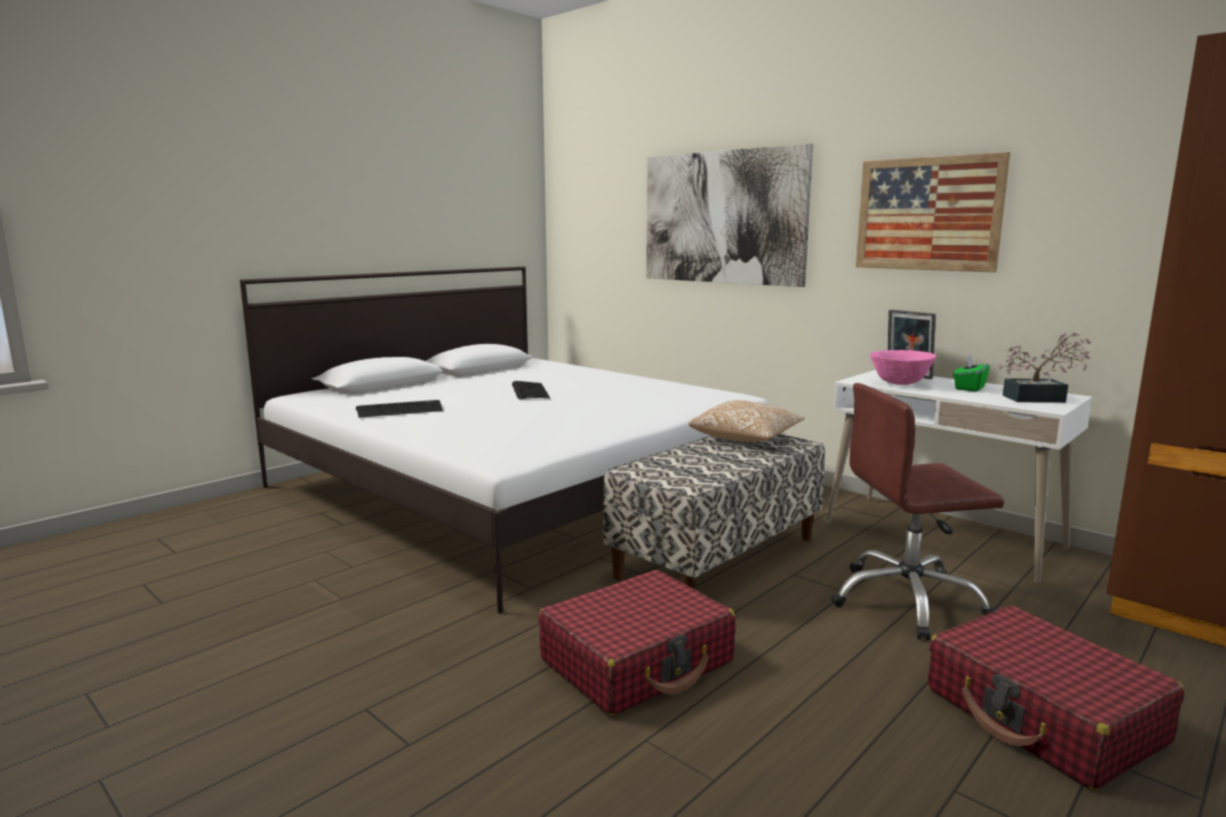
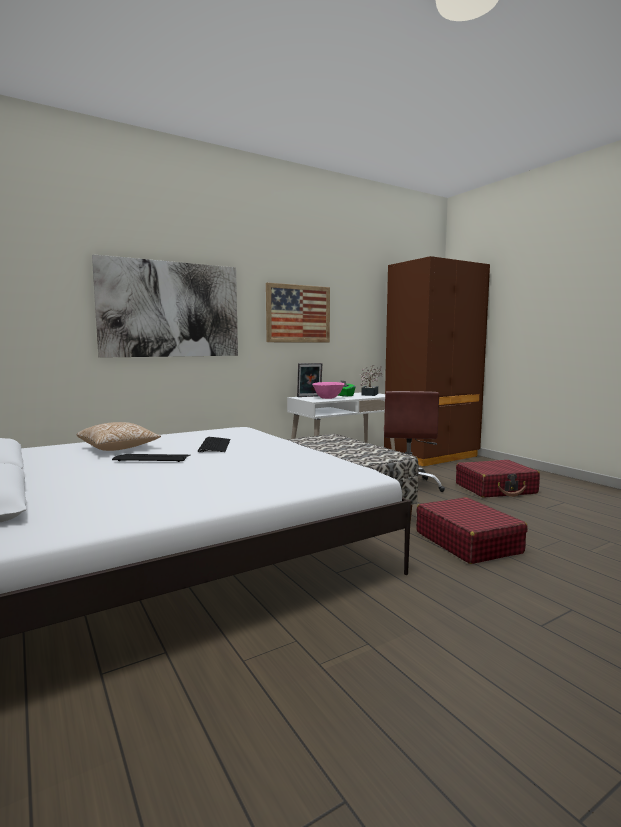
camera: 75 degrees left, 5 degrees down
(400, 410) = (162, 496): keyboard -> keyboard (214, 446)
(746, 439) = (315, 441): pillow -> pillow (119, 448)

